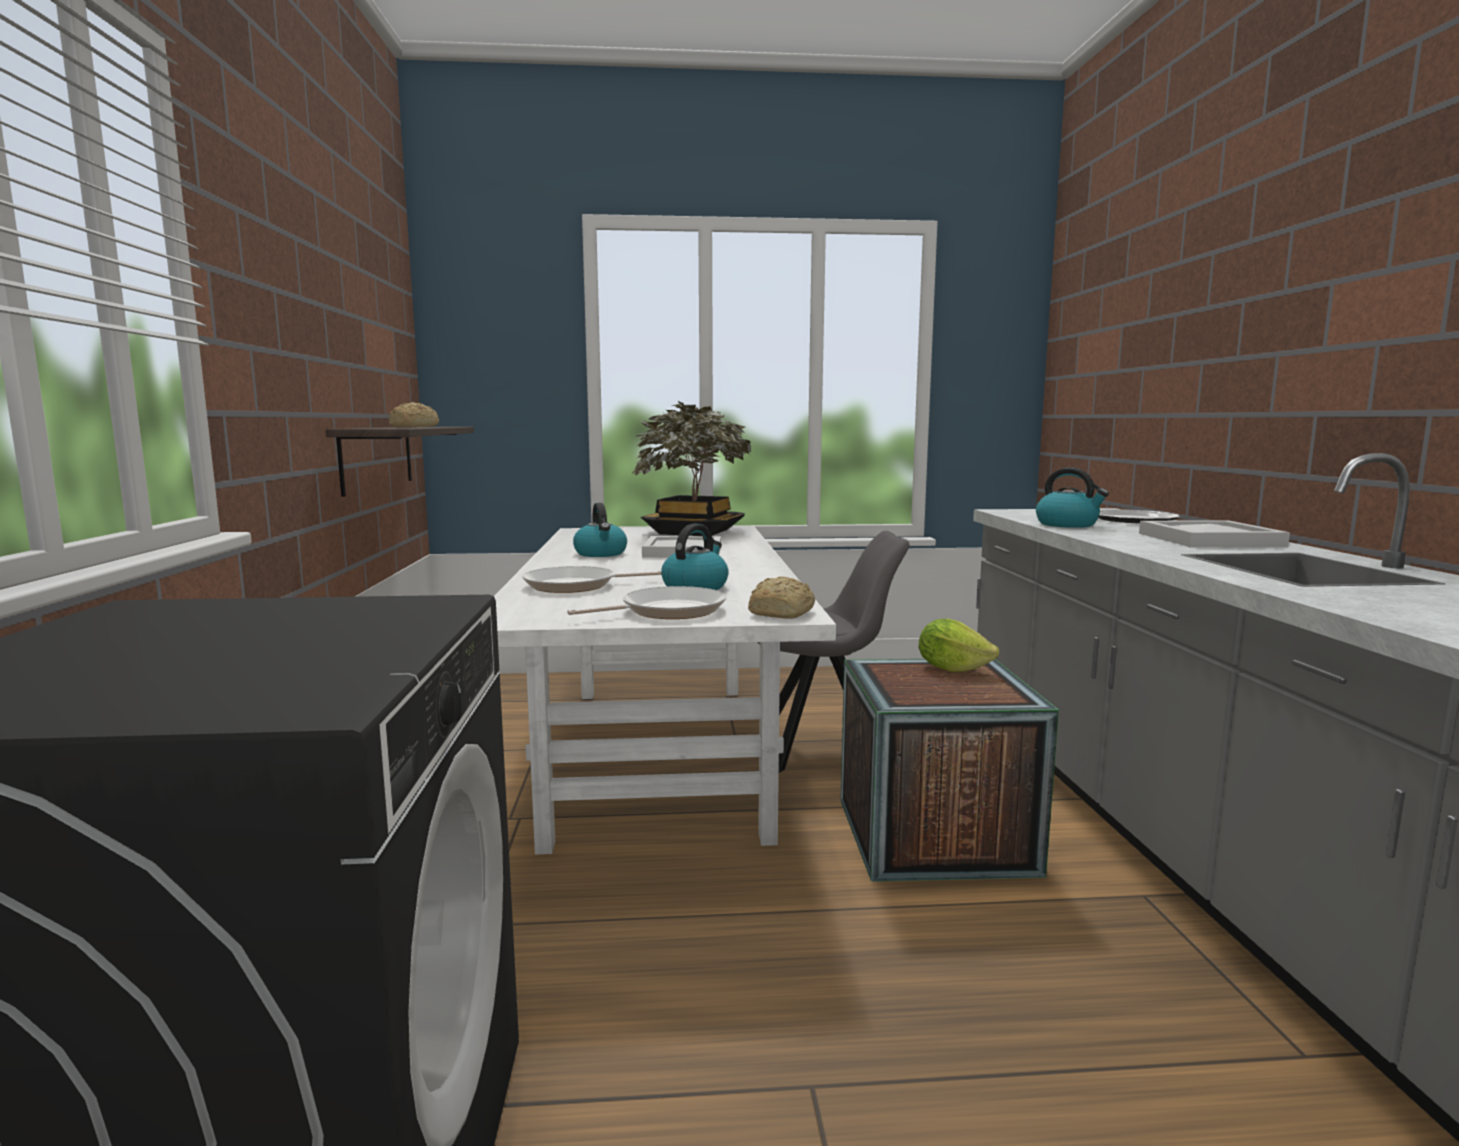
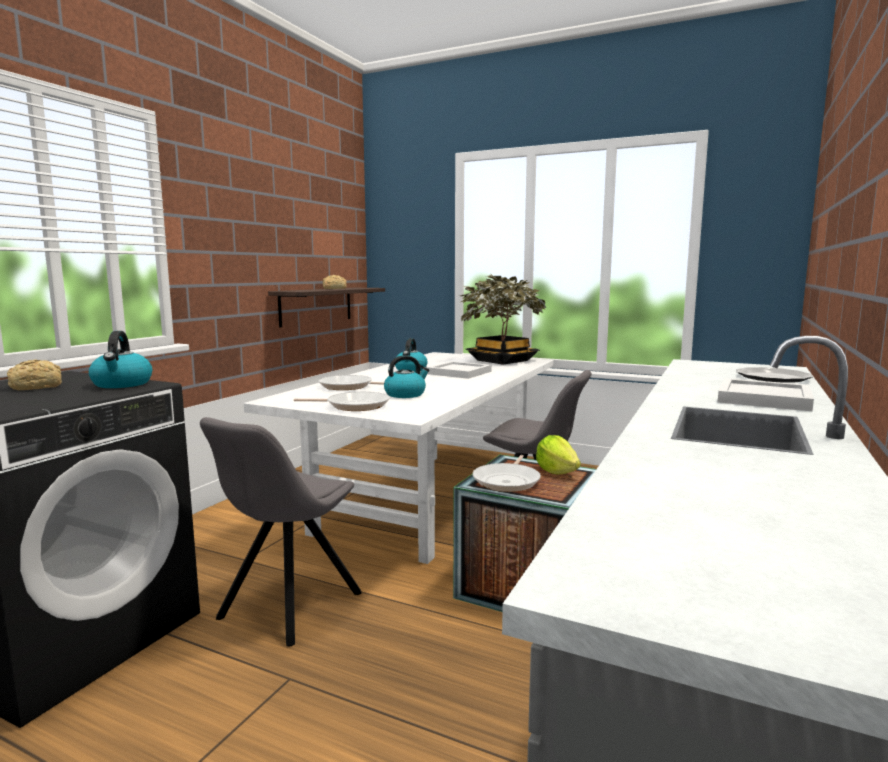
camera: 30 degrees right, 0 degrees up
(658, 973) = (289, 605): none -> grey chair
(783, 613) = (409, 415): bread -> bread (38, 386)
(924, 691) = (508, 481): none -> frying pan
(1068, 524) = (694, 376): kettle -> kettle (122, 384)

